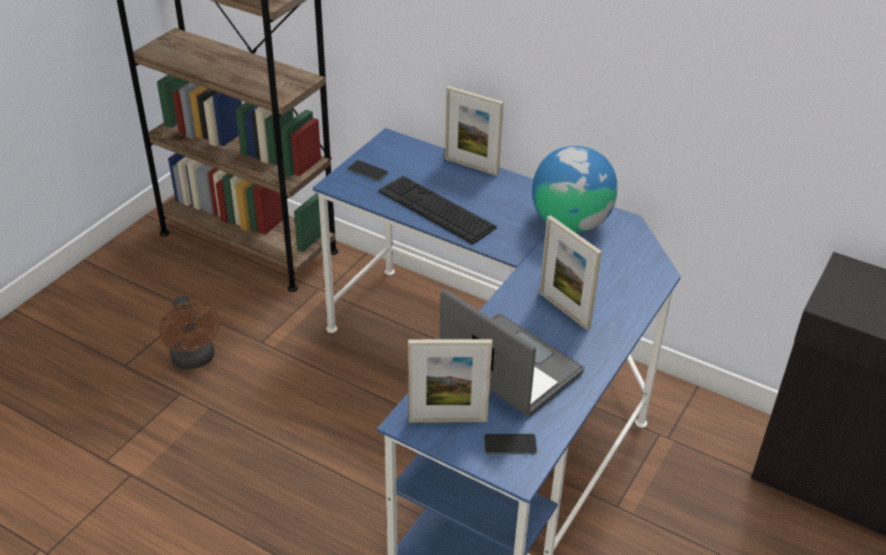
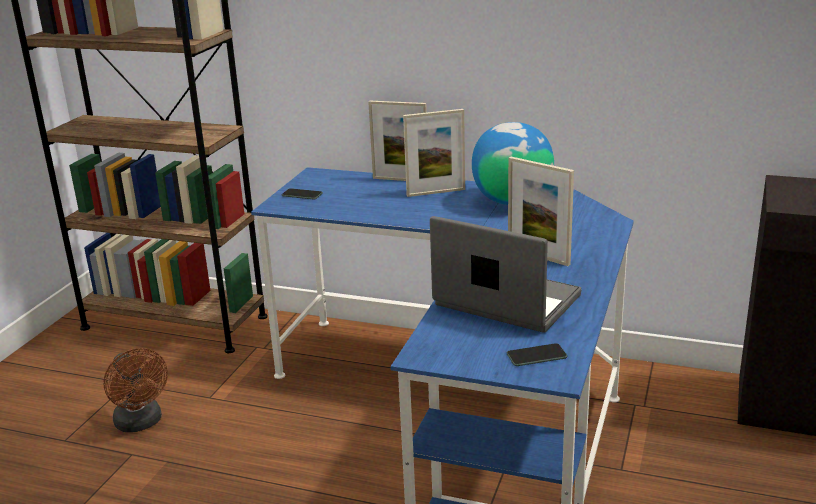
camera: 10 degrees left, 15 degrees down
(436, 209) = (380, 209): keyboard -> none
(447, 420) = (463, 348): picture frame -> picture frame (436, 192)

